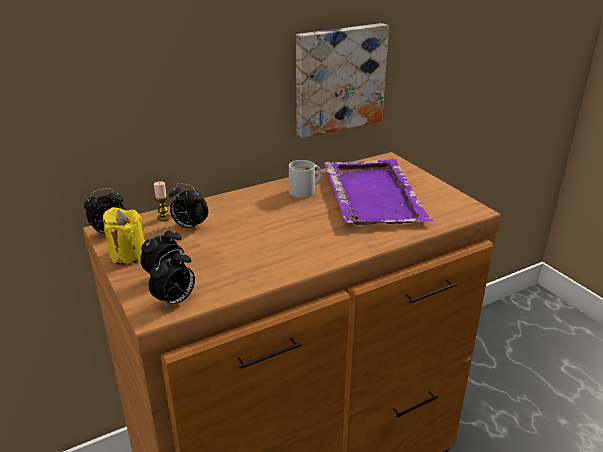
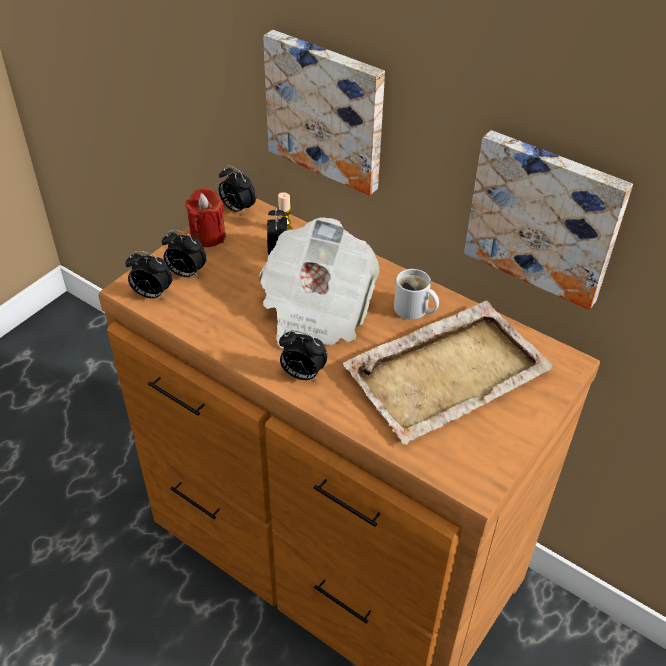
camera: 65 degrees right, 15 degrees up
(128, 255) = (208, 236): yellow candle -> red candle
(160, 93) = (327, 110): none -> picture
(273, 226) = (316, 311): none -> newspaper
(337, 247) = (302, 374): none -> alarm clock
(372, 194) = (449, 372): purple tray -> beige tray

